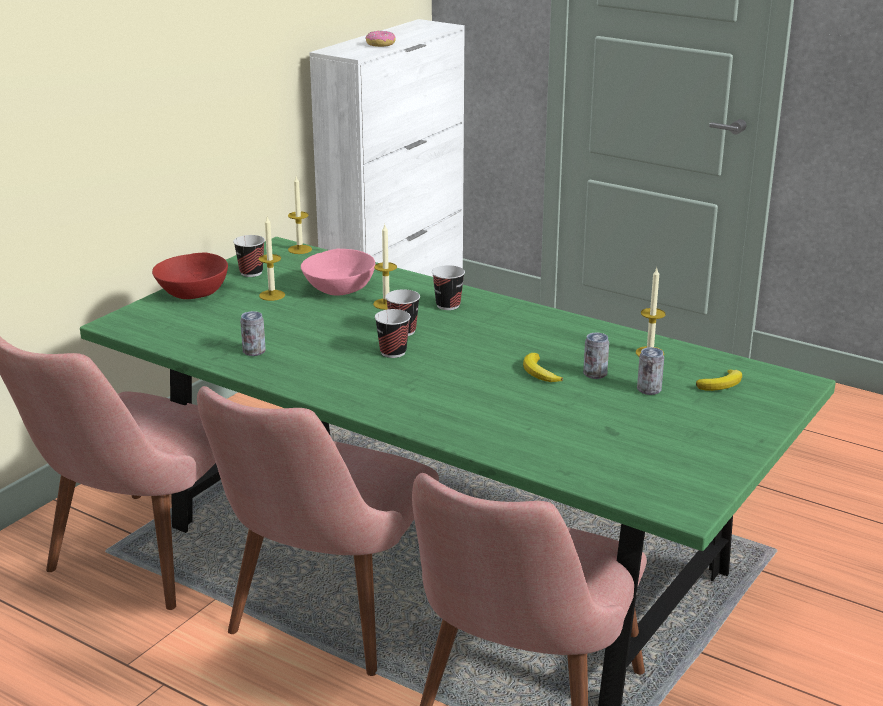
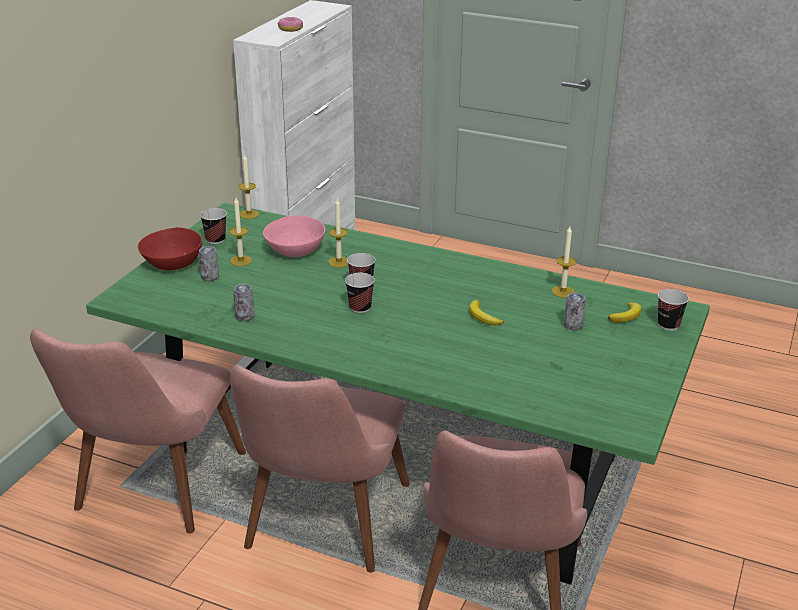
camera: 10 degrees left, 5 degrees up
(448, 305) = (389, 259): cup -> cup (668, 325)
(595, 374) = (527, 315): can -> can (210, 277)

